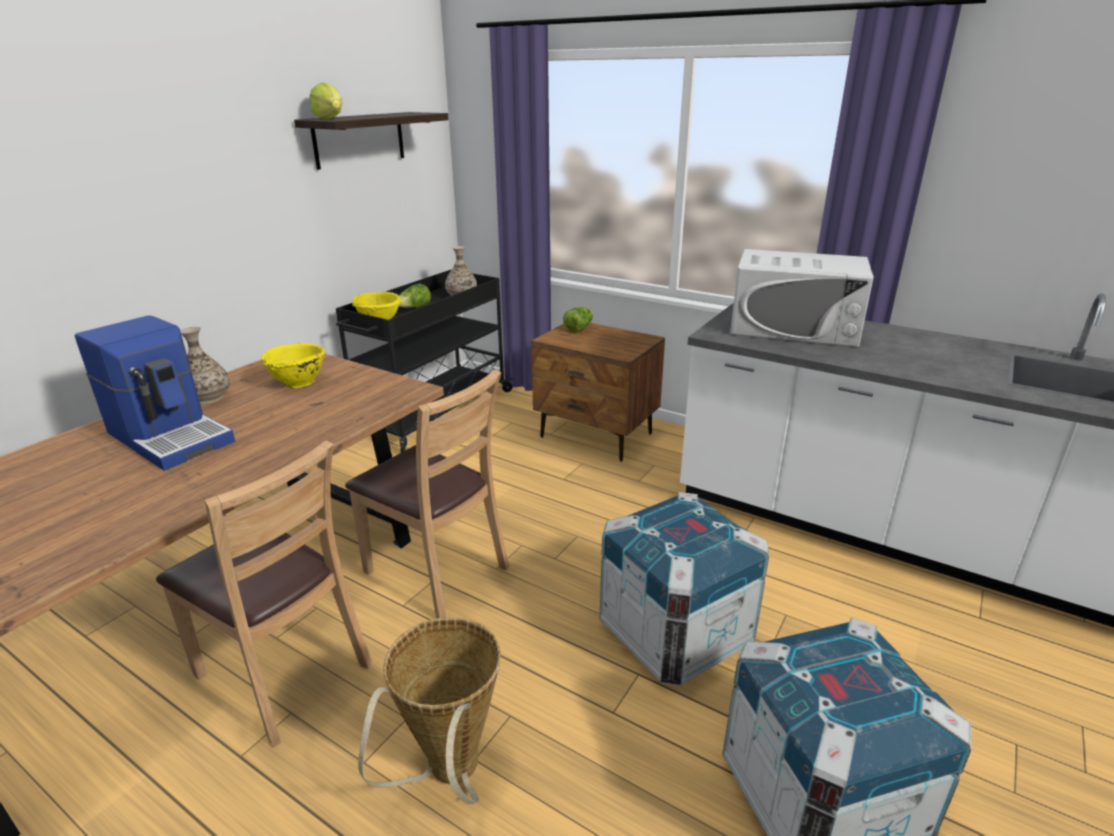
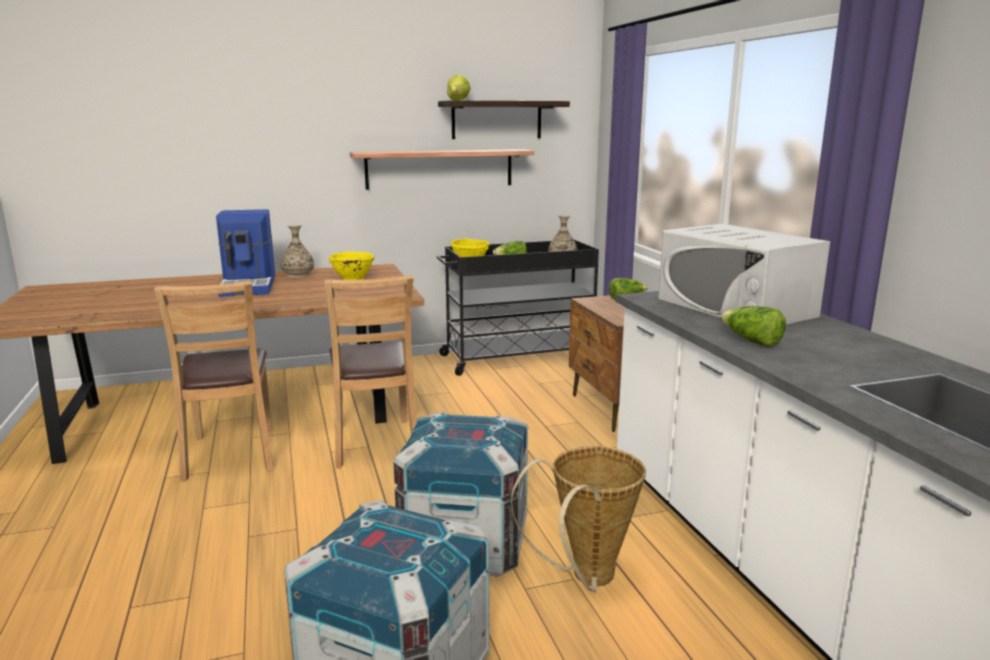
camera: 40 degrees right, 10 degrees down
(309, 210) = (440, 169): none -> shelf
(449, 775) = (226, 536): basket -> basket (585, 579)
(879, 360) = (751, 341): none -> lettuce

